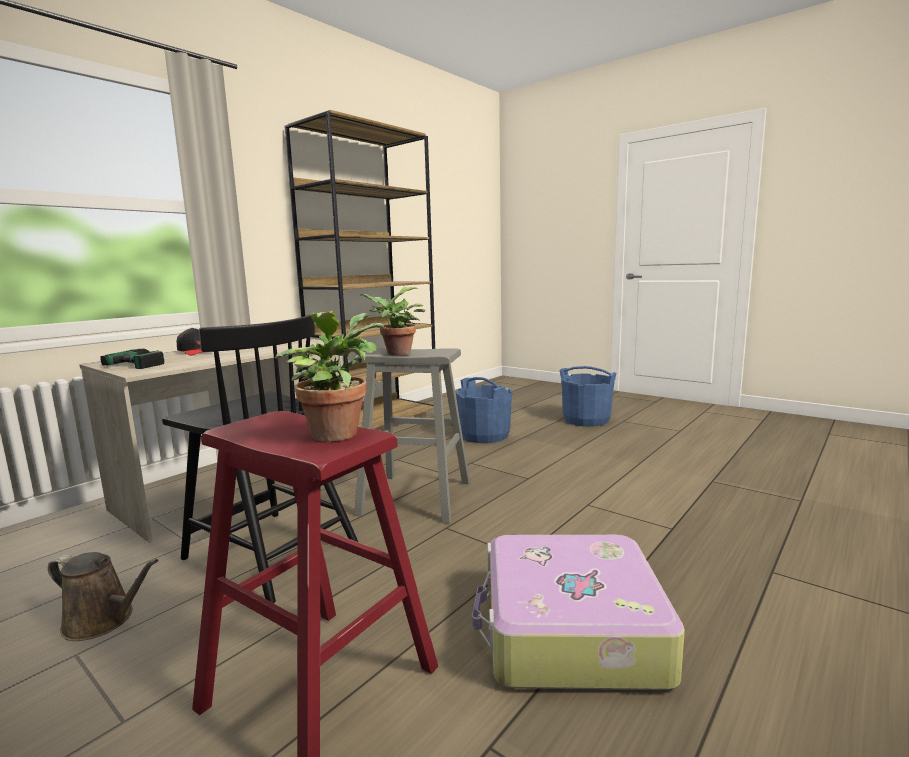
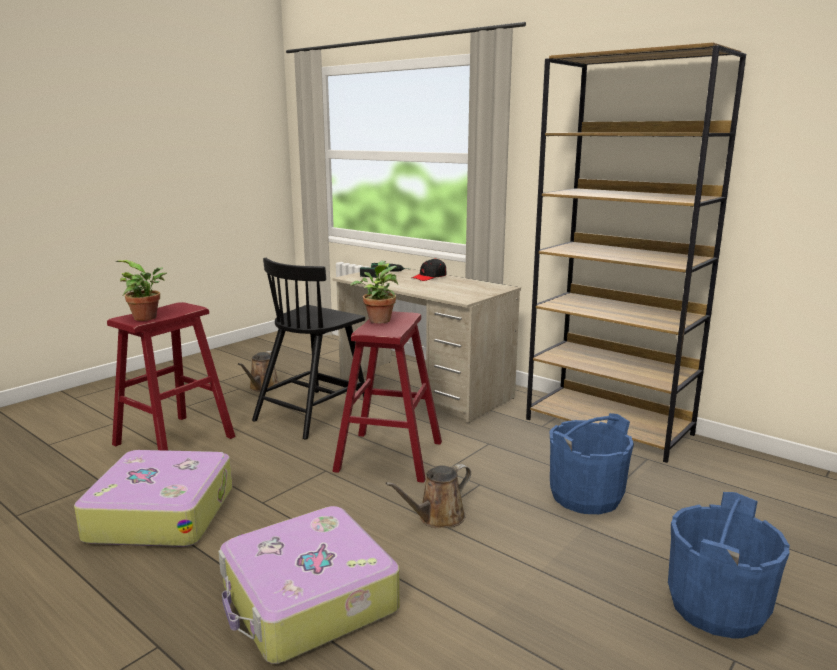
camera: 90 degrees right, 5 degrees up
(416, 497) = (389, 456): grey stool -> red stool
(526, 475) = (437, 518): none -> brown watering can
(660, 514) = (308, 600): none -> suitcase

